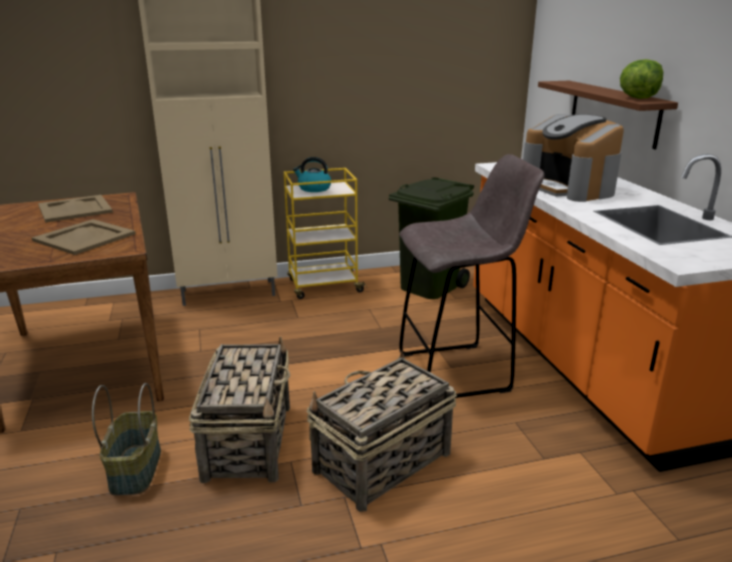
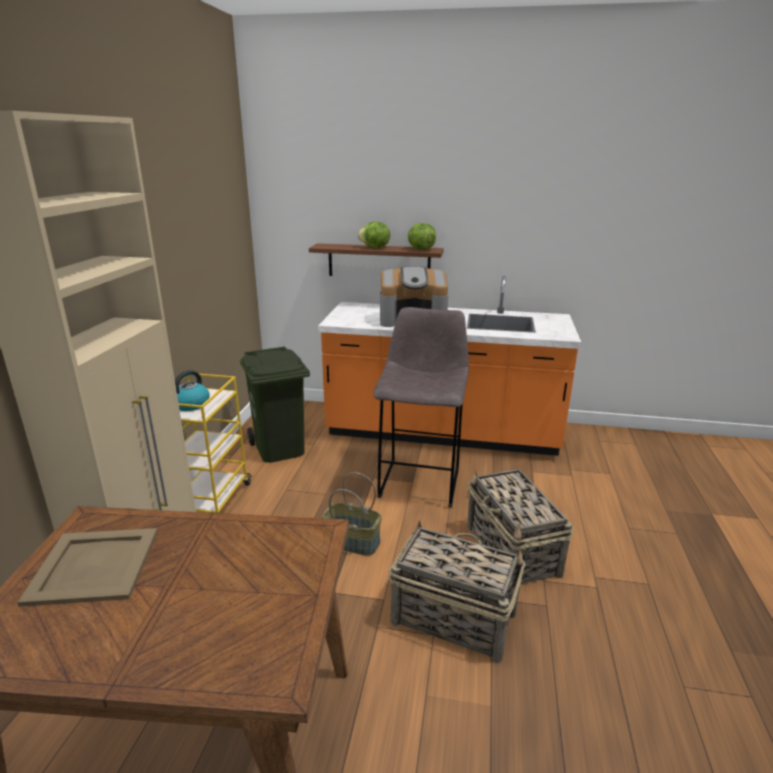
camera: 65 degrees left, 0 degrees up
(84, 237) = (245, 561): beige tray -> none
(135, 469) = (460, 713): basket -> basket (351, 542)
(597, 90) = (374, 247): none -> lettuce

